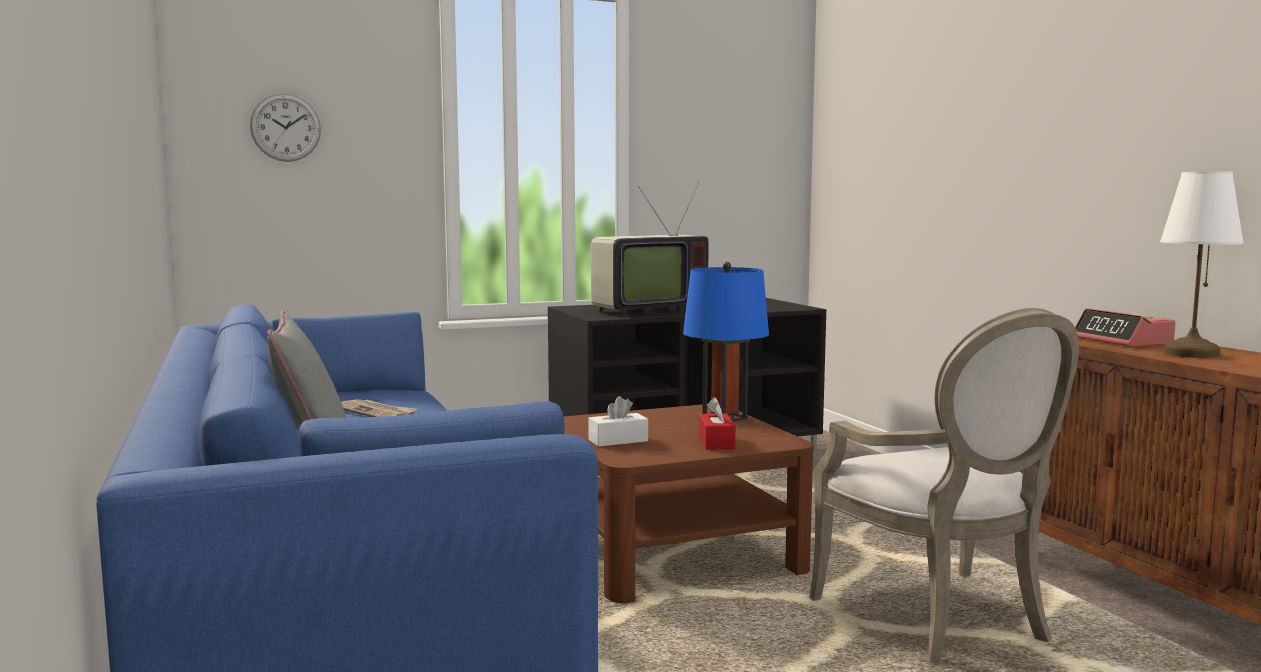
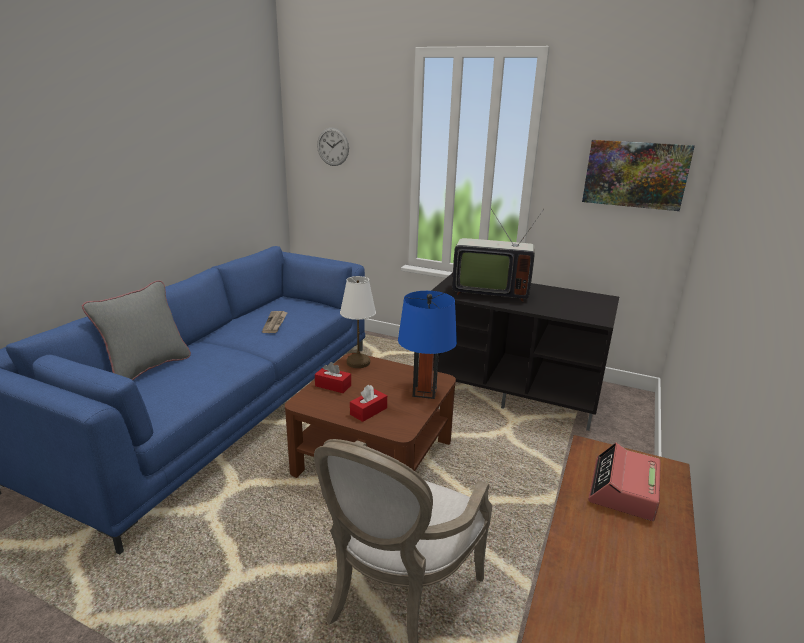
camera: 45 degrees right, 15 degrees up
(618, 440) = (333, 386): white tissue box -> red tissue box
(743, 146) = (635, 174): none -> picture
(1190, 354) = (607, 545): white table lamp -> white table lamp (357, 362)

